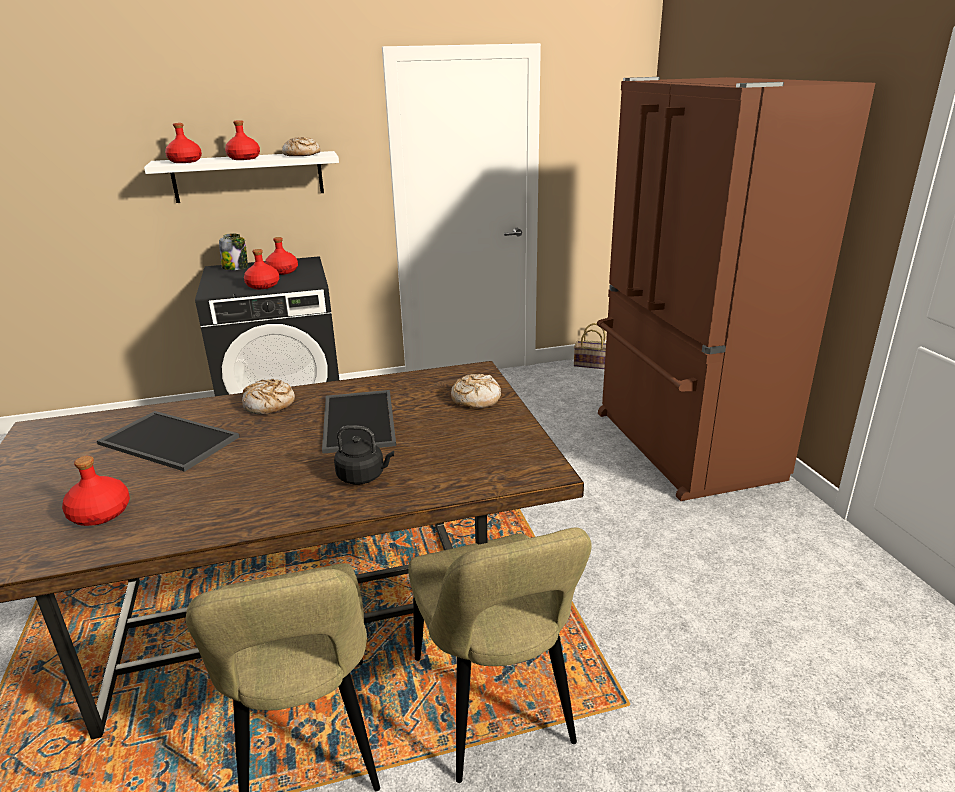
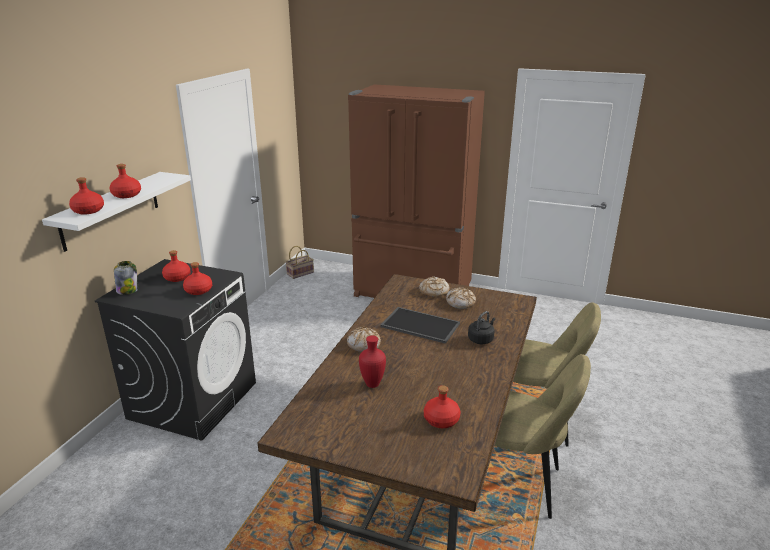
camera: 55 degrees left, 0 degrees up
(171, 440) = (372, 384): tray -> red vase
(302, 155) = (157, 180): bread -> bread (460, 302)

